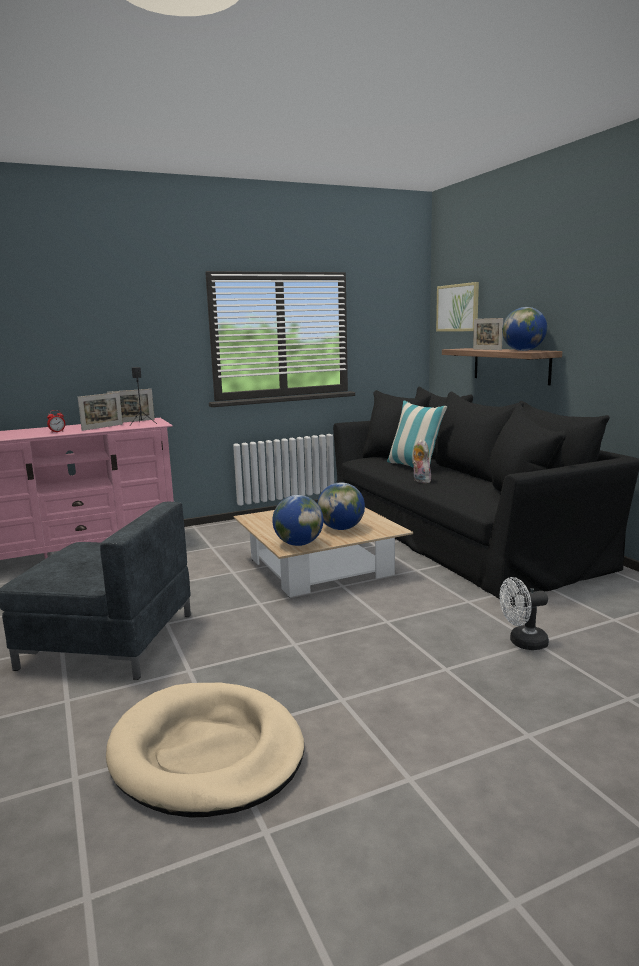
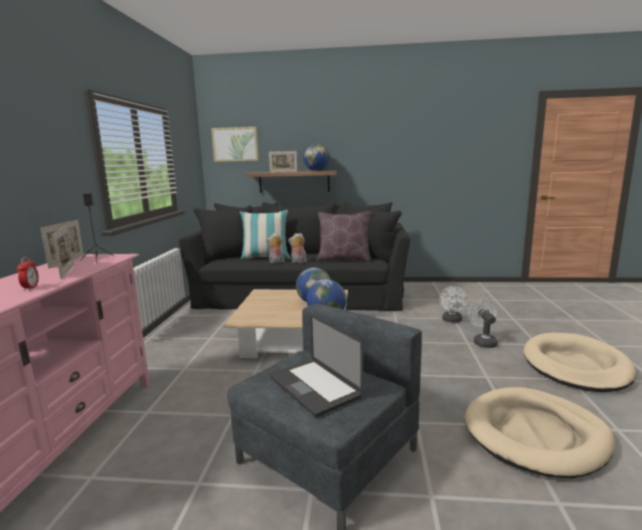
camera: 60 degrees left, 0 degrees up
(81, 562) = (314, 387): none -> laptop
(403, 474) = (276, 262): none -> plush toy
(468, 681) = (483, 342): none -> white fan
(474, 784) = (575, 366): none -> beige dog bed
(476, 493) = (344, 259): none -> brown pillow

